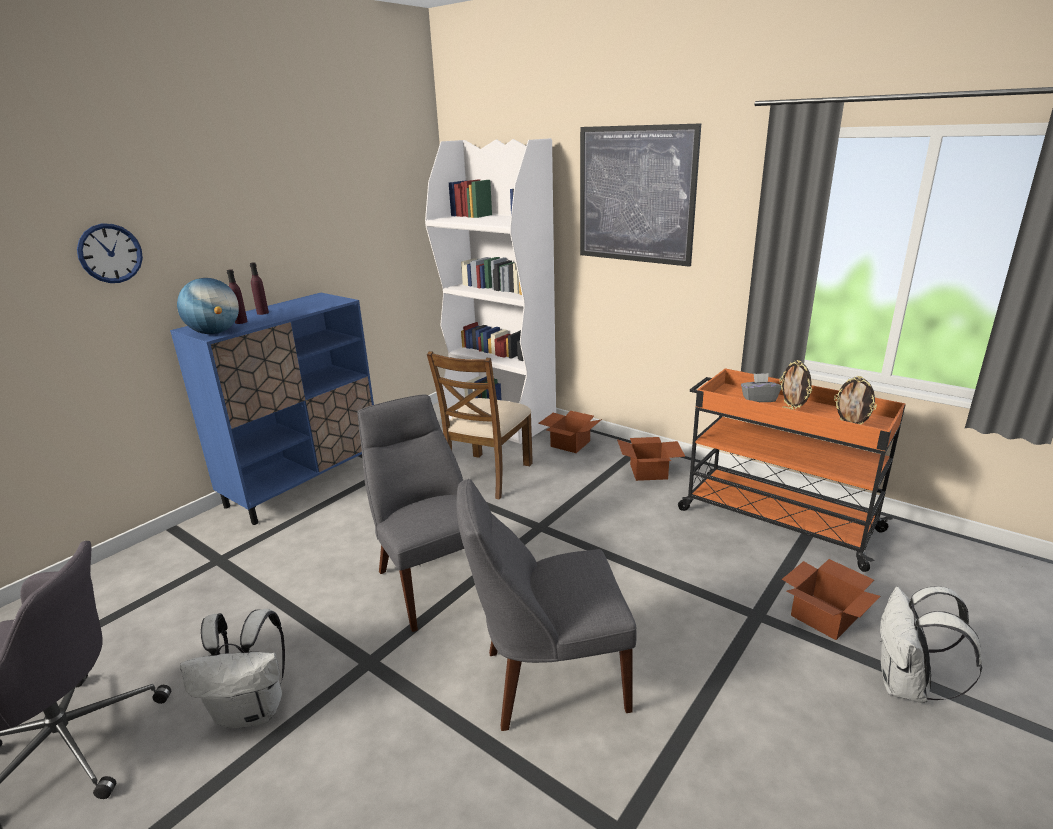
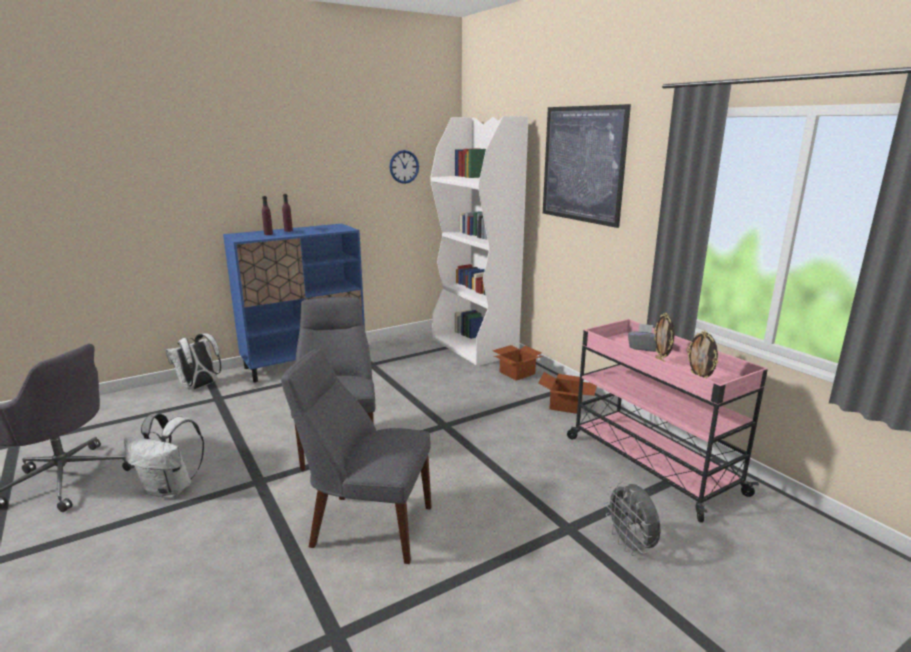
camera: 20 degrees right, 5 degrees down
(110, 253) = (190, 177): wall clock -> wall clock (404, 166)
(215, 333) = (245, 238): globe -> none
(487, 475) = (434, 383): brown chair -> none
(775, 519) = (650, 463): orange cart -> pink cart
(825, 616) = (630, 546): cardboard box -> grey fan
(906, 686) = (660, 617): white backpack -> white backpack (199, 386)

